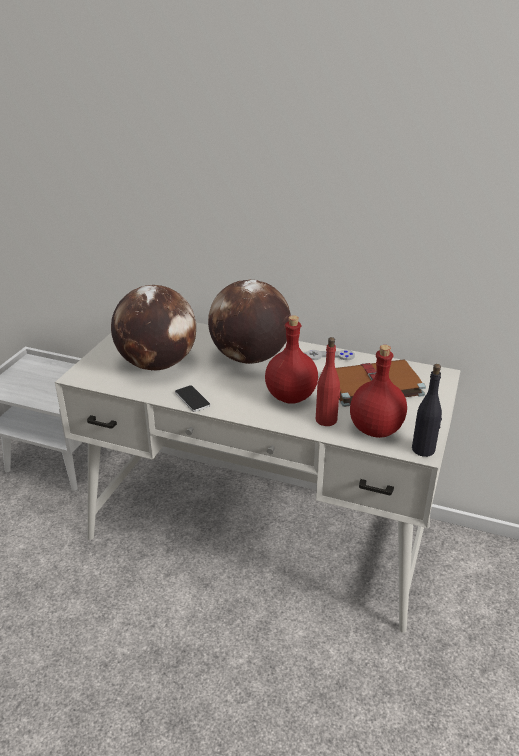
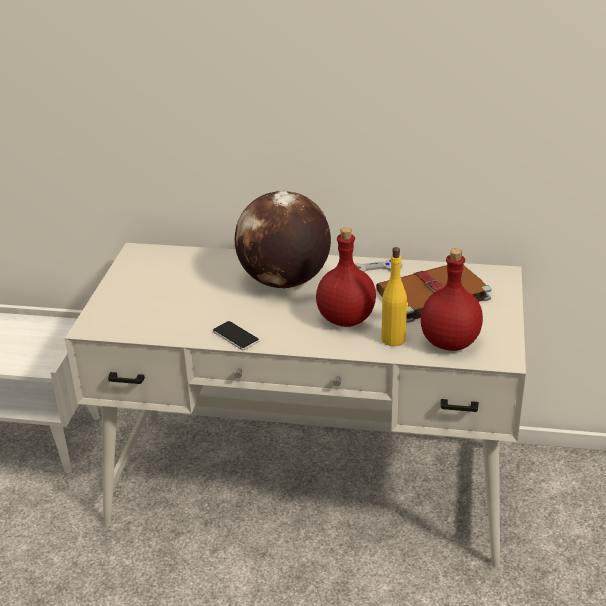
camera: 10 degrees left, 0 degrees up
(157, 364) = (179, 301): globe -> none
(326, 420) = (394, 339): red bottle -> yellow bottle
(423, 449) = (506, 357): black bottle -> none

